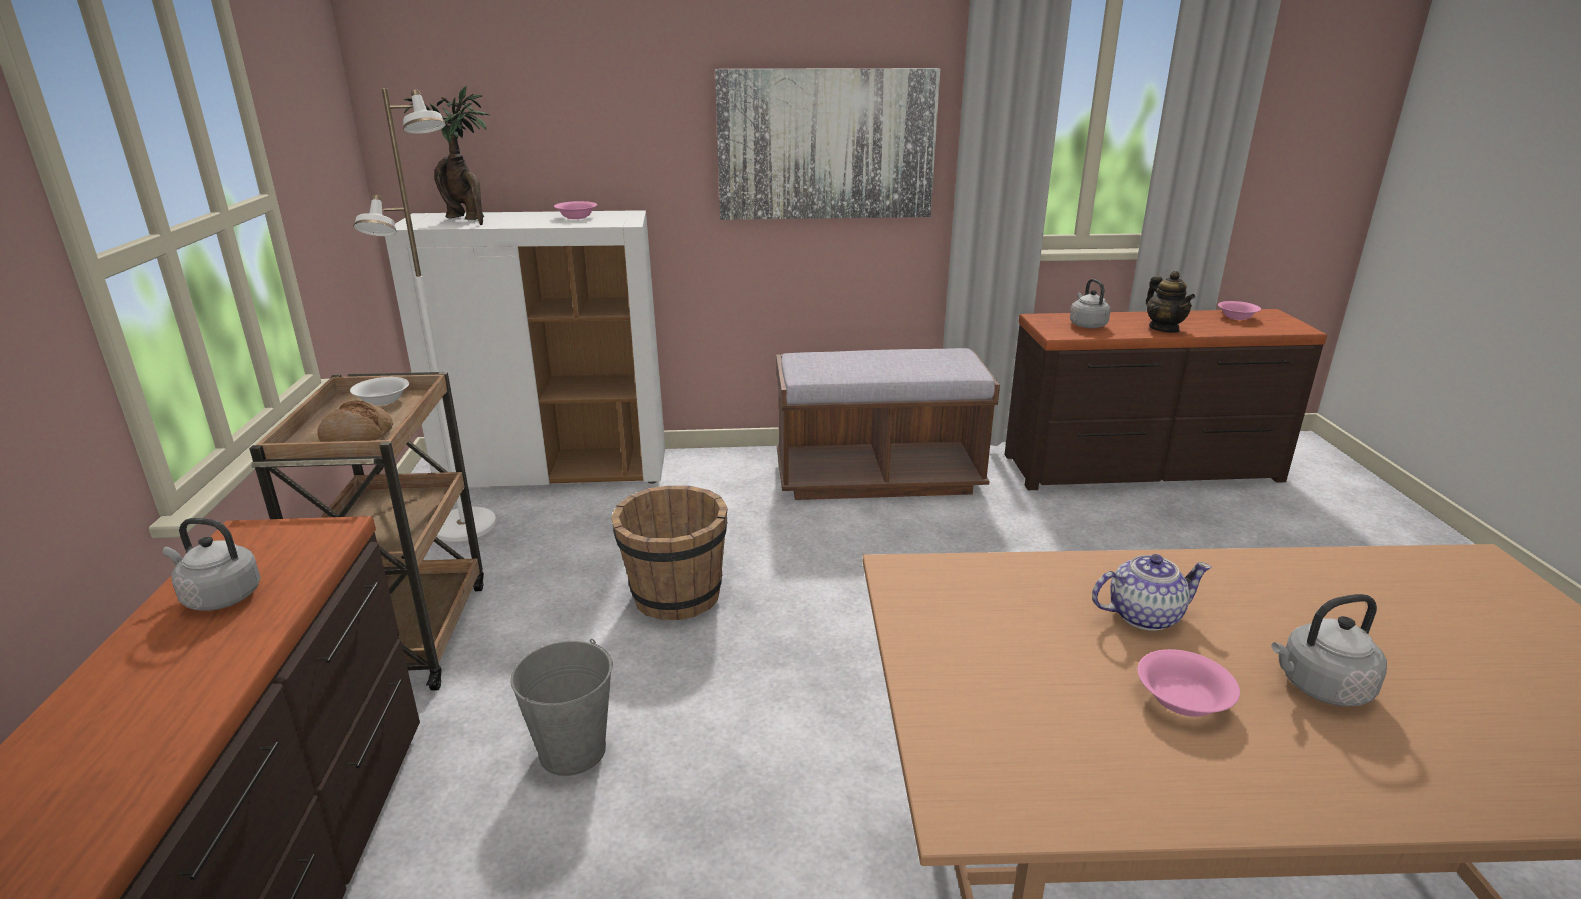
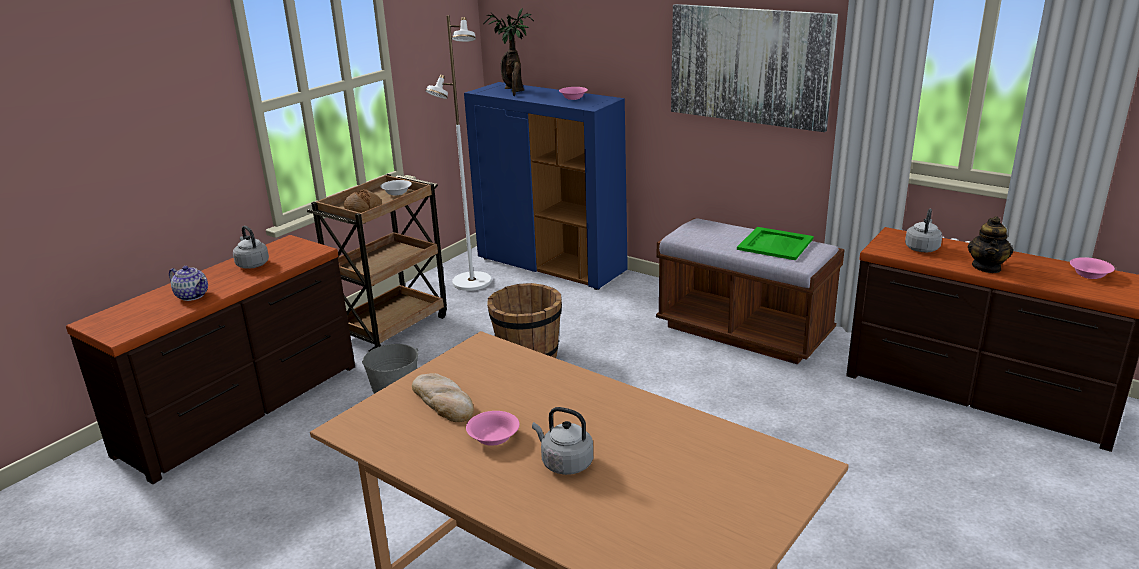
camera: 40 degrees right, 0 degrees up
(556, 471) = (552, 266): white cabinet -> blue cabinet
(917, 359) = (775, 244): none -> green tray
(1017, 680) = (444, 401): none -> bread
(1143, 615) = (549, 404): teapot -> teapot (192, 295)

